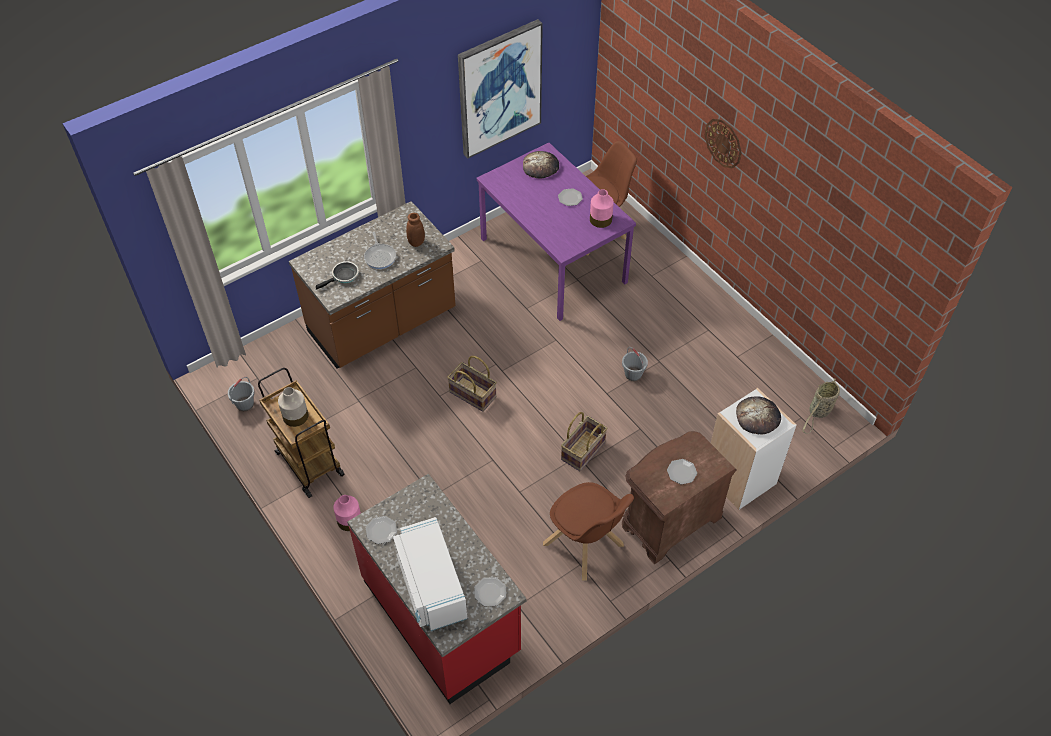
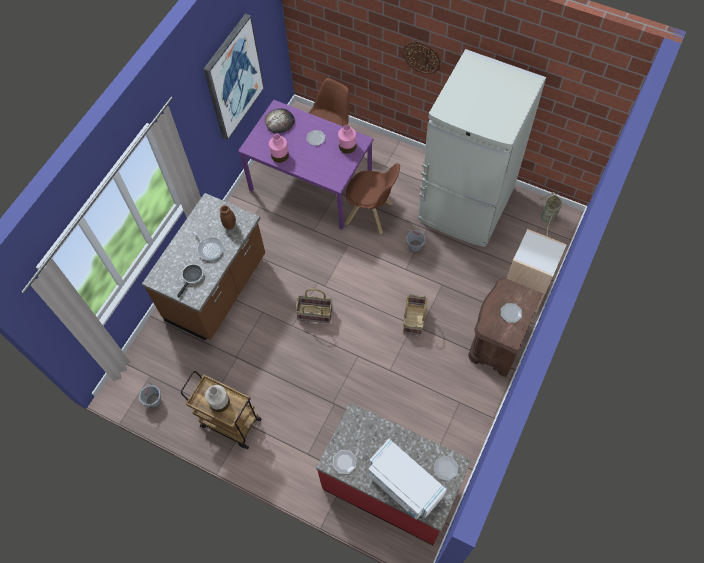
camera: 25 degrees left, 10 degrees up
(349, 520) = (285, 450): pink vase -> pink vase (279, 155)
(586, 547) = (456, 388): brown chair -> brown chair (371, 214)
(723, 355) = (465, 205): none -> white fridge
(757, 417) = (539, 250): bread -> none

